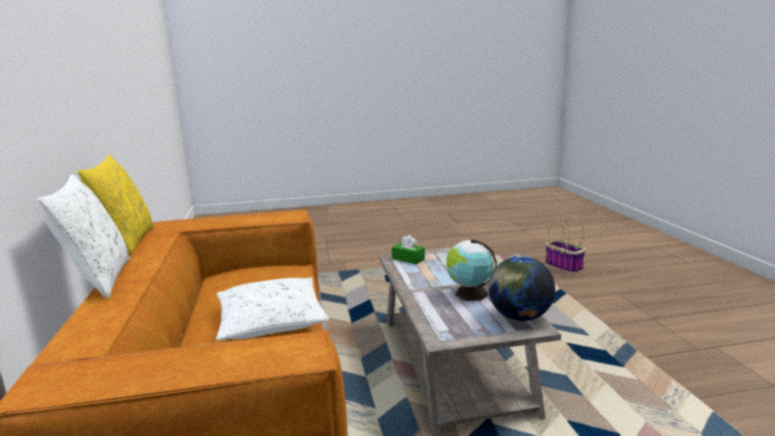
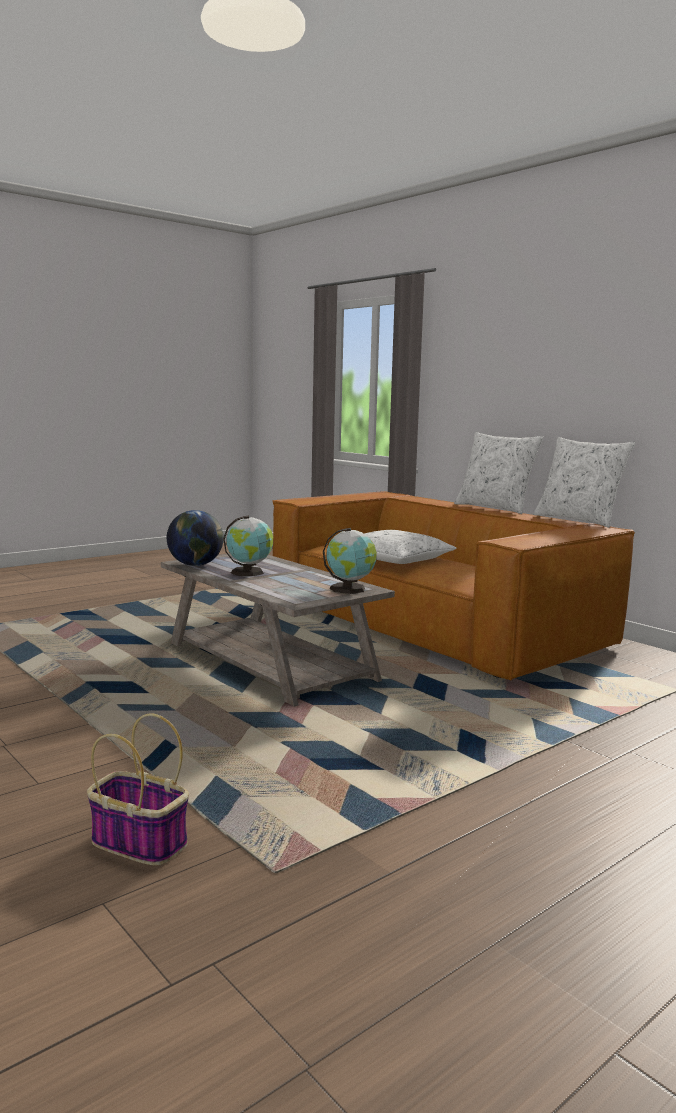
camera: 150 degrees right, 5 degrees down
(126, 241) = (578, 520): yellow pillow -> white pillow
(408, 259) = (350, 589): green tissue box -> globe

